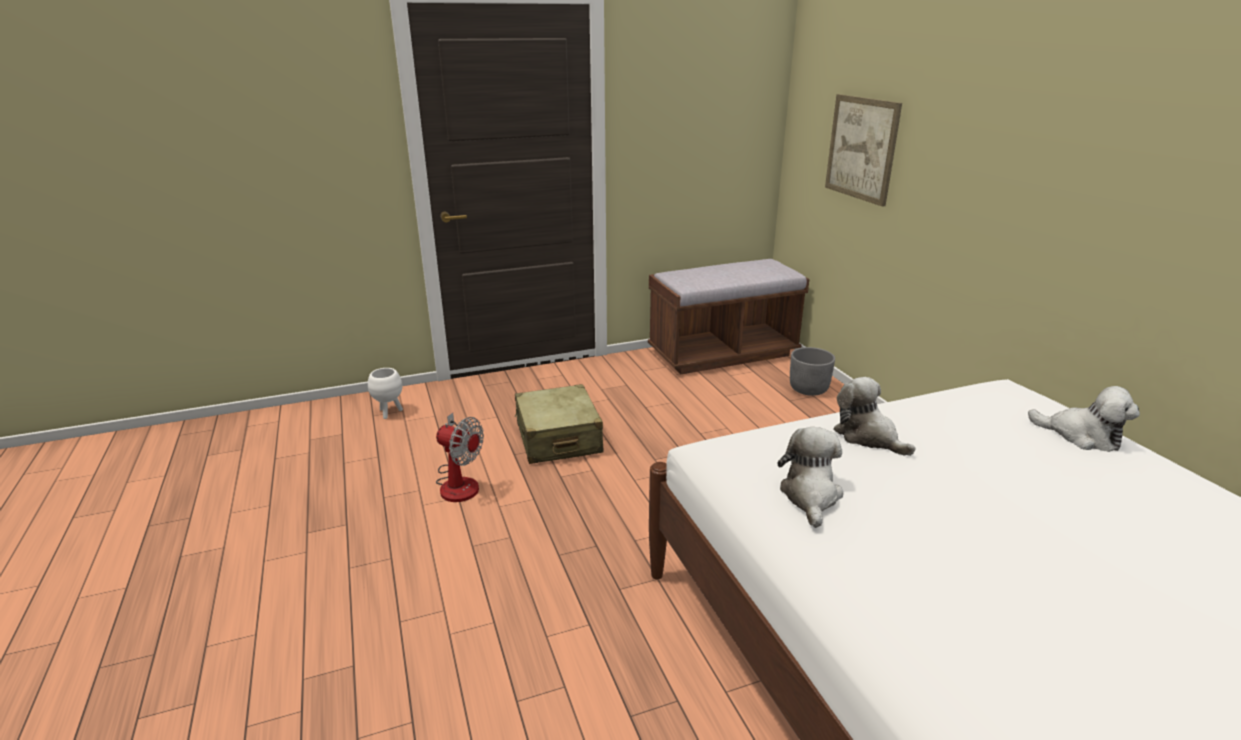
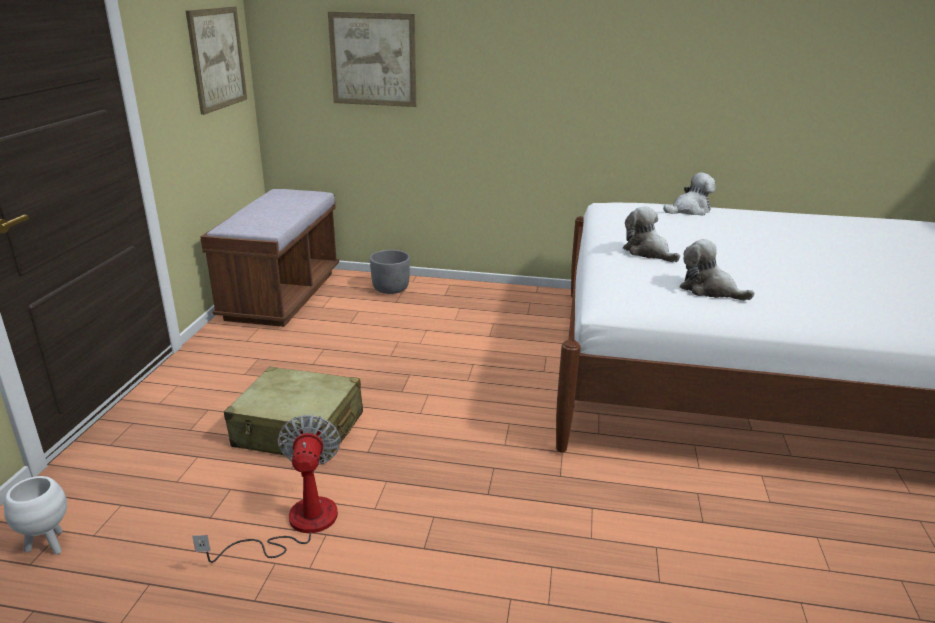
camera: 60 degrees left, 0 degrees up
(459, 482) = (296, 525): fan -> fan turned 60 degrees counterclockwise
(727, 130) = (217, 58): none -> picture
(868, 437) = (648, 252): plush toy -> plush toy turned 60 degrees clockwise

